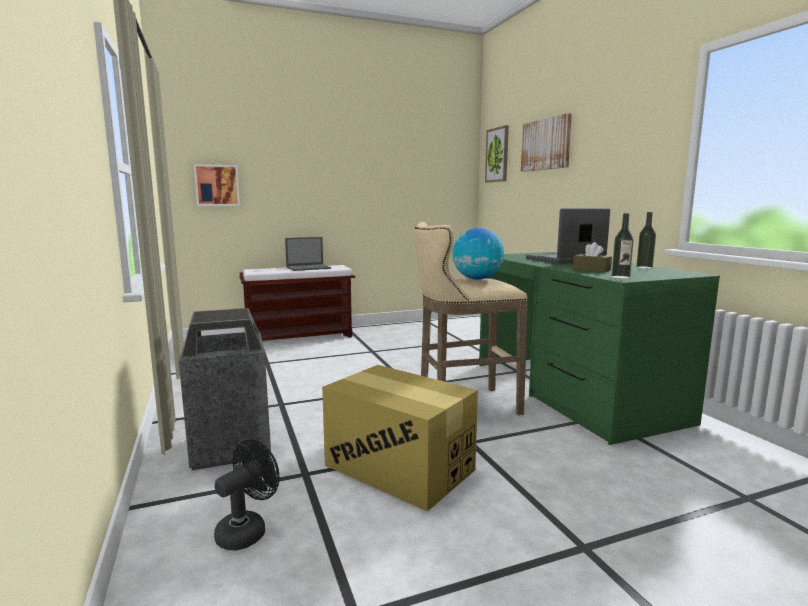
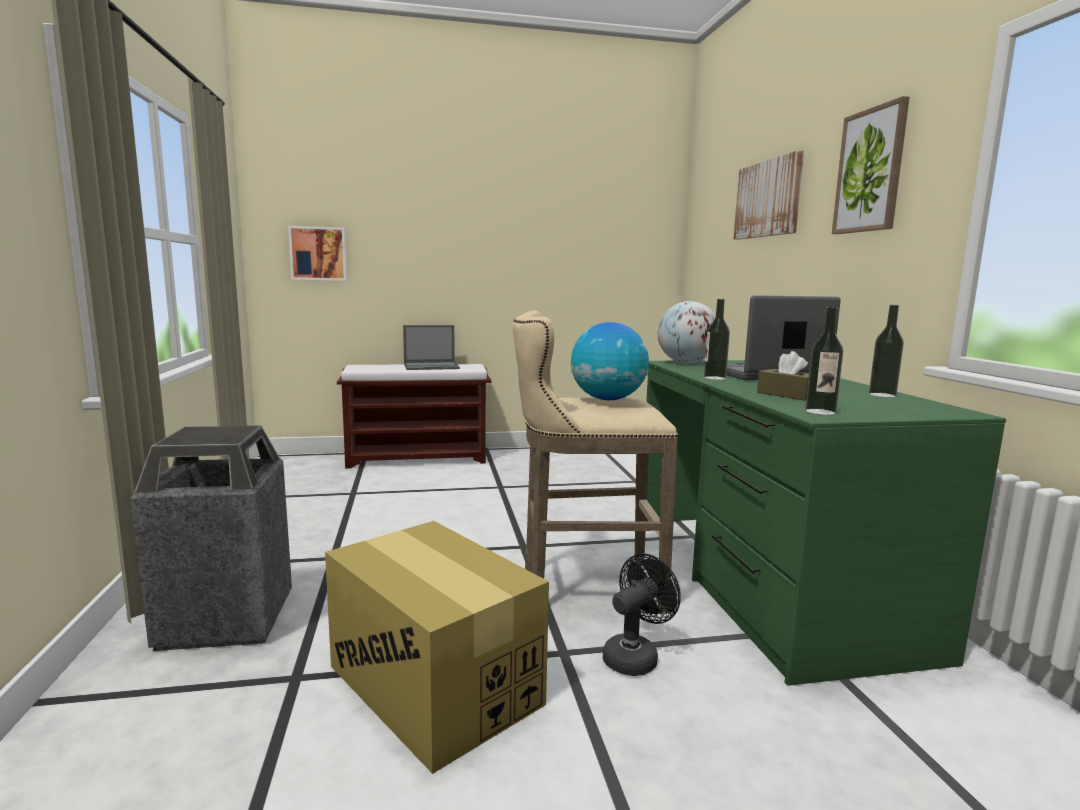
camera: 10 degrees right, 0 degrees up
(247, 530) = (157, 767): black fan -> black fan (635, 656)
(497, 155) = (707, 215): picture -> picture (870, 171)
(508, 255) = (686, 363): none -> globe
(537, 262) = (714, 378): none -> bottle

